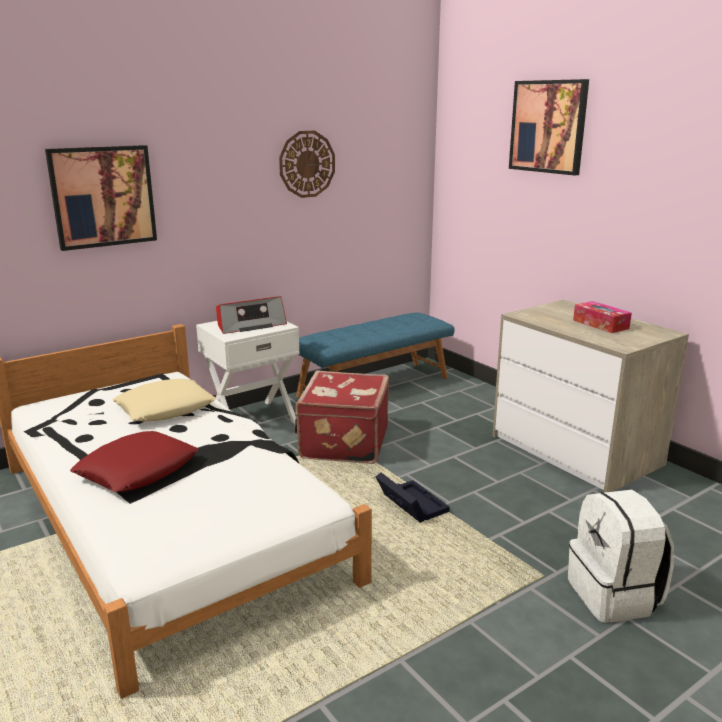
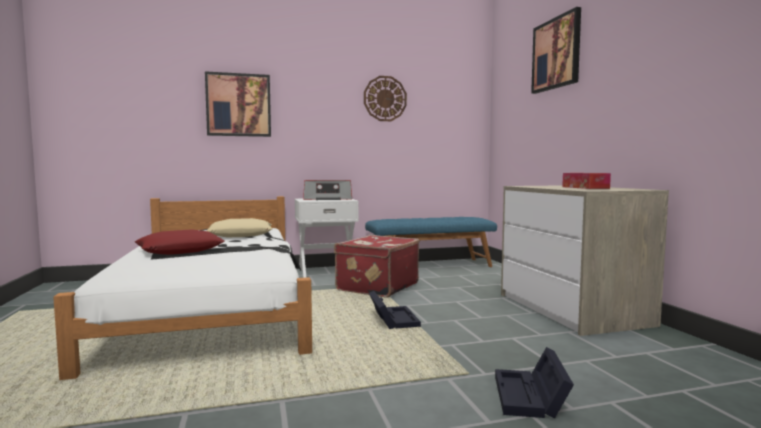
camera: 20 degrees right, 15 degrees down
(615, 596) = (531, 398): white backpack -> black storage box

